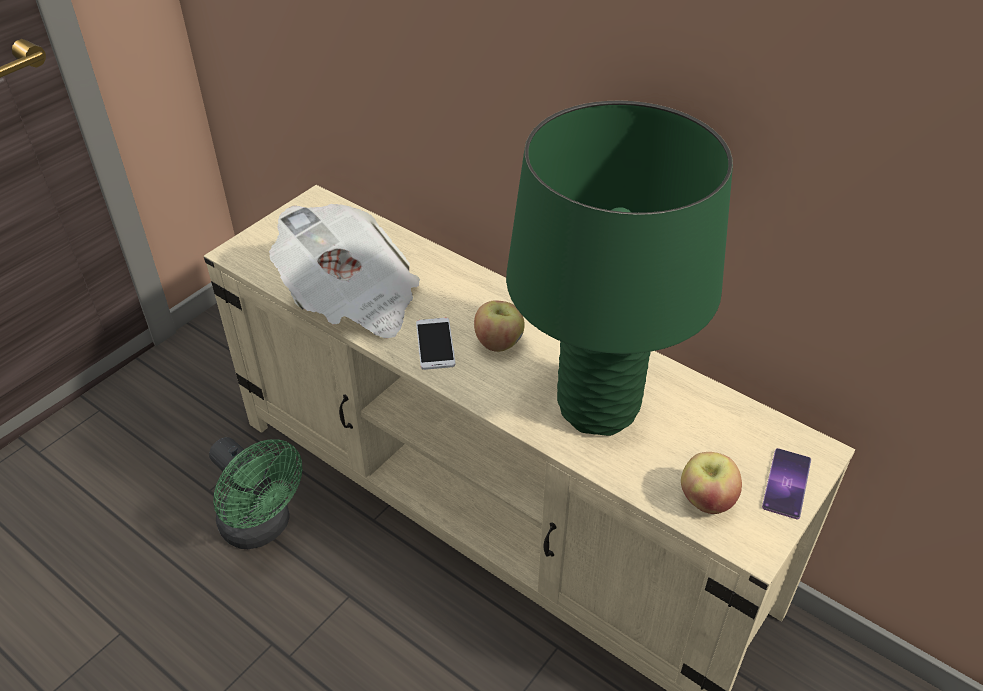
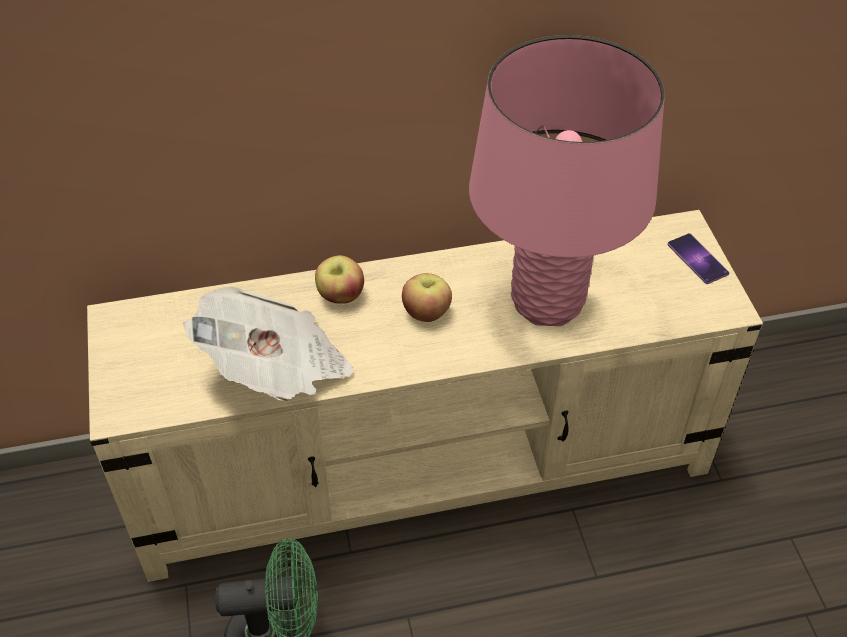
camera: 50 degrees left, 5 degrees up
(435, 344) = (387, 349): phone -> none
(597, 408) = (547, 302): green table lamp -> pink table lamp
(706, 500) = (676, 305): apple -> apple (340, 296)

